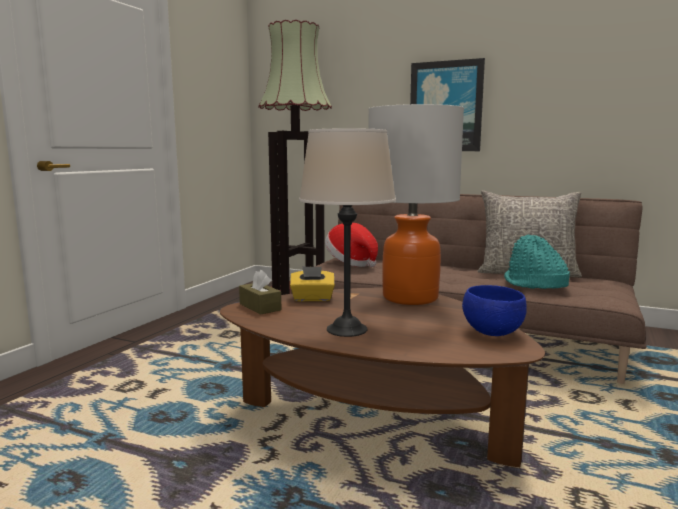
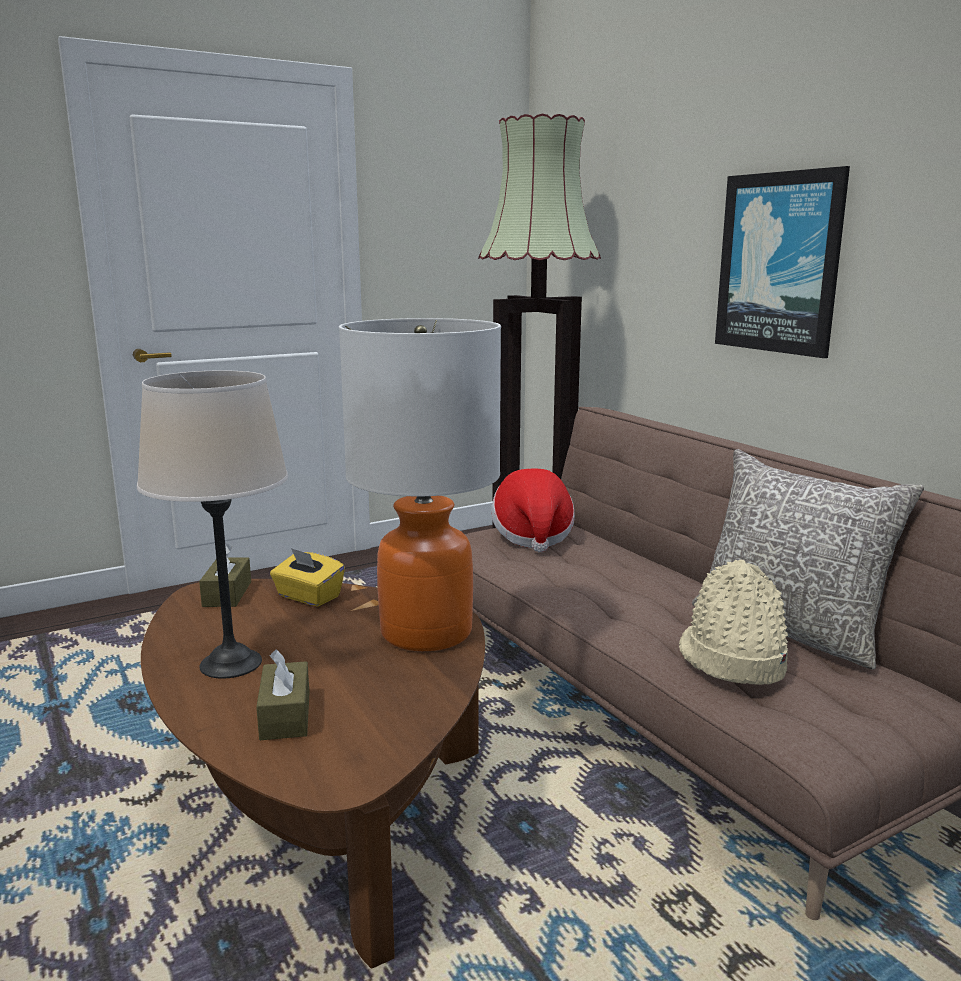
camera: 35 degrees right, 5 degrees up
(431, 338) = (285, 715): none -> brown tissue box
(492, 333) = (379, 738): blue bowl -> none
(534, 284) = (732, 660): turquoise hat -> beige hat

